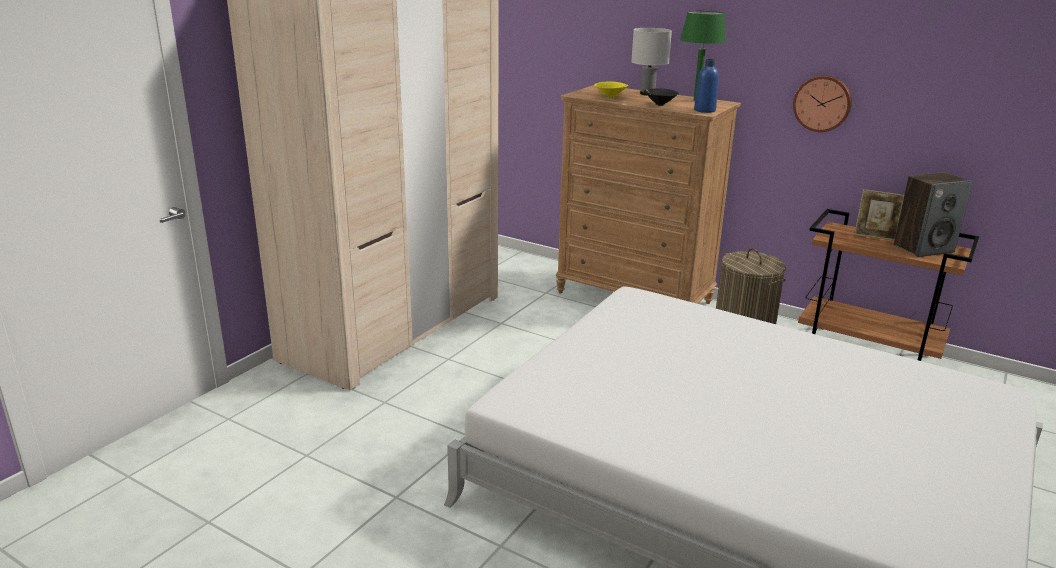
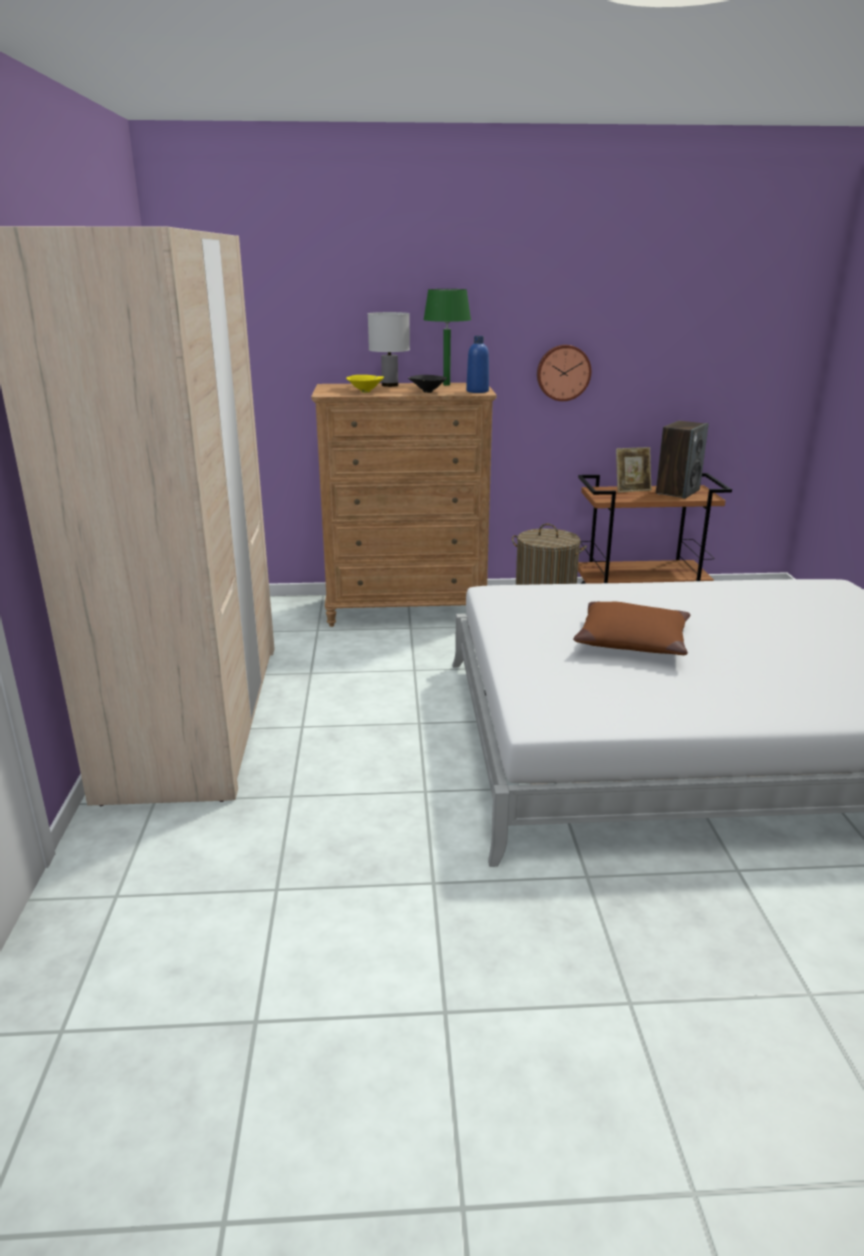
camera: 35 degrees left, 0 degrees up
(680, 371) = (632, 641): none -> brown pillow

